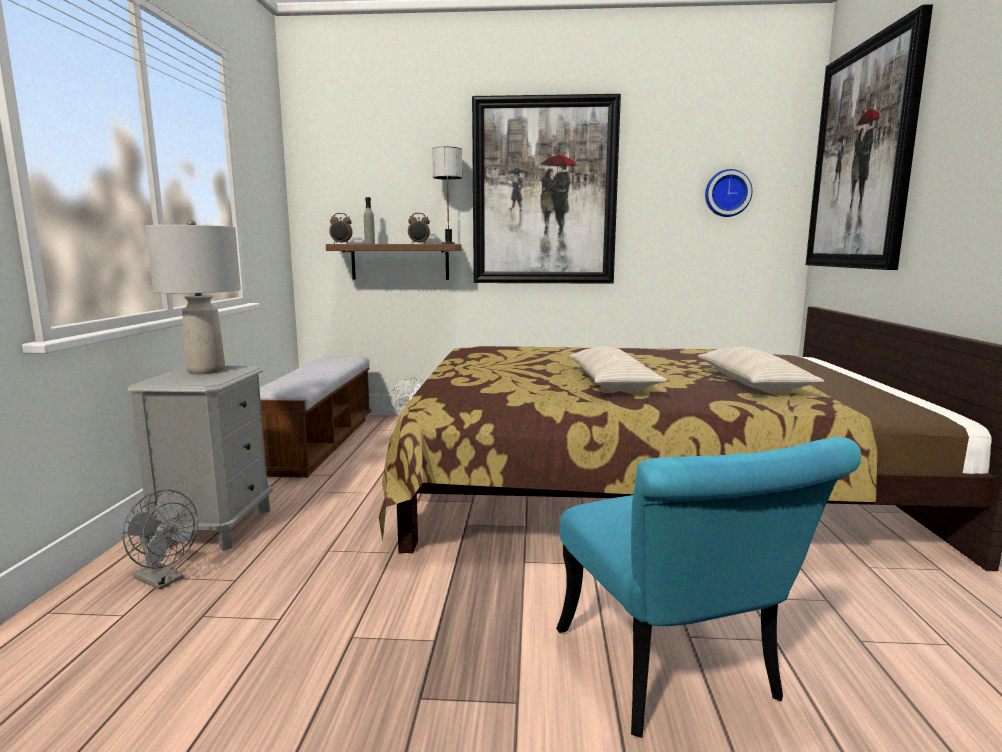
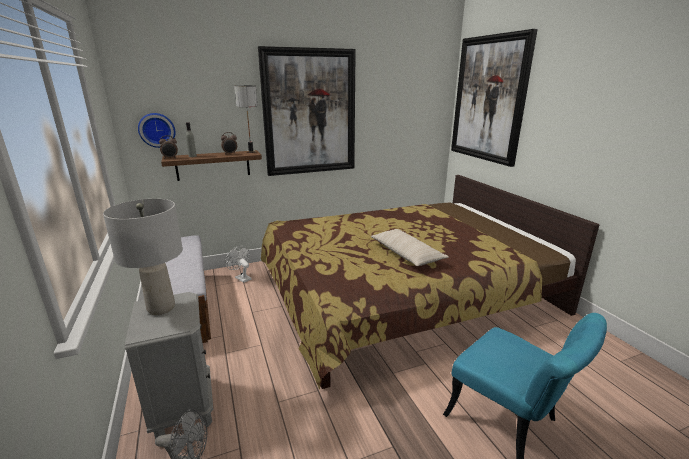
camera: 25 degrees left, 10 degrees up
(727, 193) = (412, 111): wall clock -> wall clock (157, 130)
(752, 383) = (469, 240): beige pillow -> none

